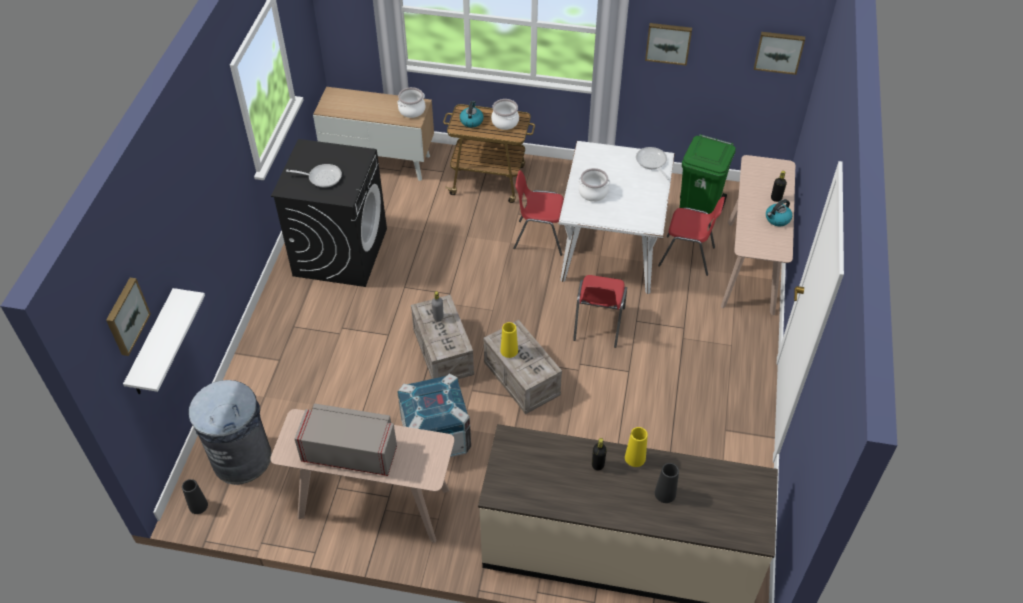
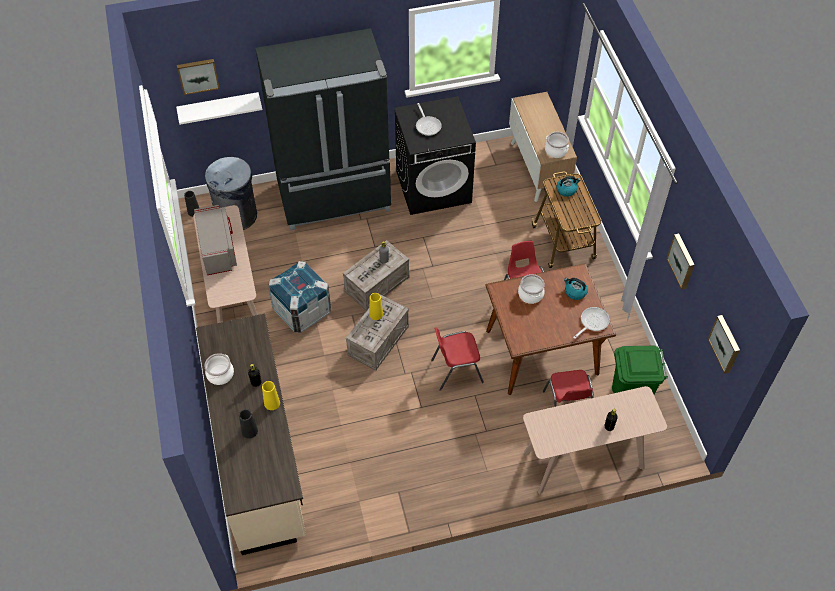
camera: 65 degrees right, 5 degrees up
(289, 346) = (335, 198): none -> black fridge
(505, 122) = (579, 211): cooking pot -> cooking pot (220, 374)
(611, 249) = (541, 352): white dining table -> brown dining table
(777, 219) = (583, 434): kettle -> kettle (575, 292)

